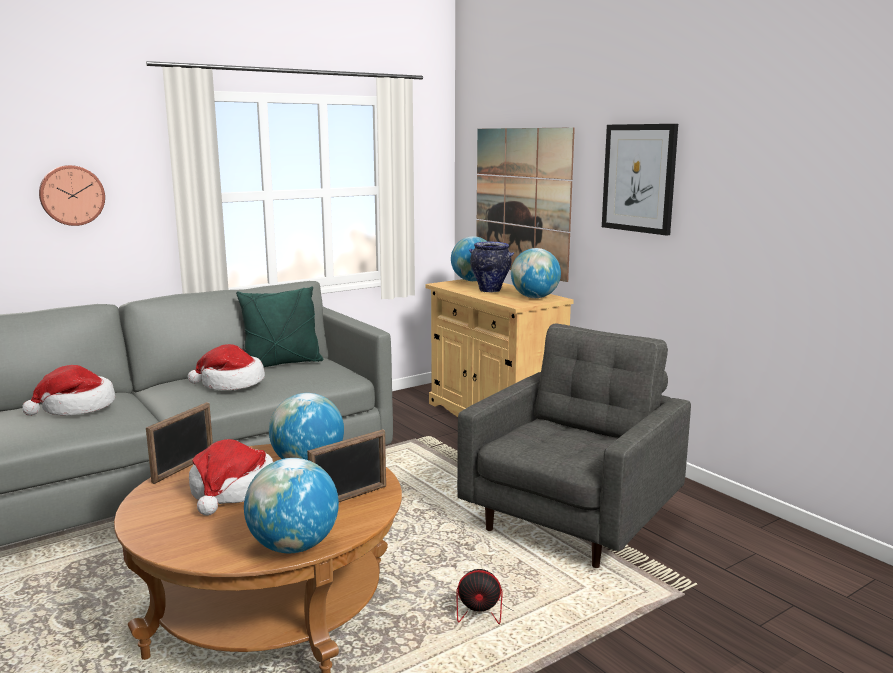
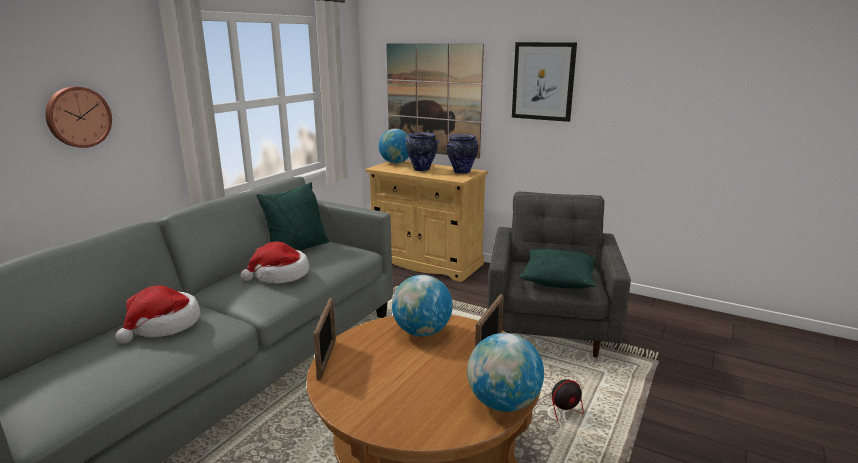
camera: 25 degrees left, 5 degrees up
(232, 491) = (394, 369): hat -> none
(535, 297) = (461, 172): globe -> vase
(560, 446) = (558, 279): none -> green pillow

